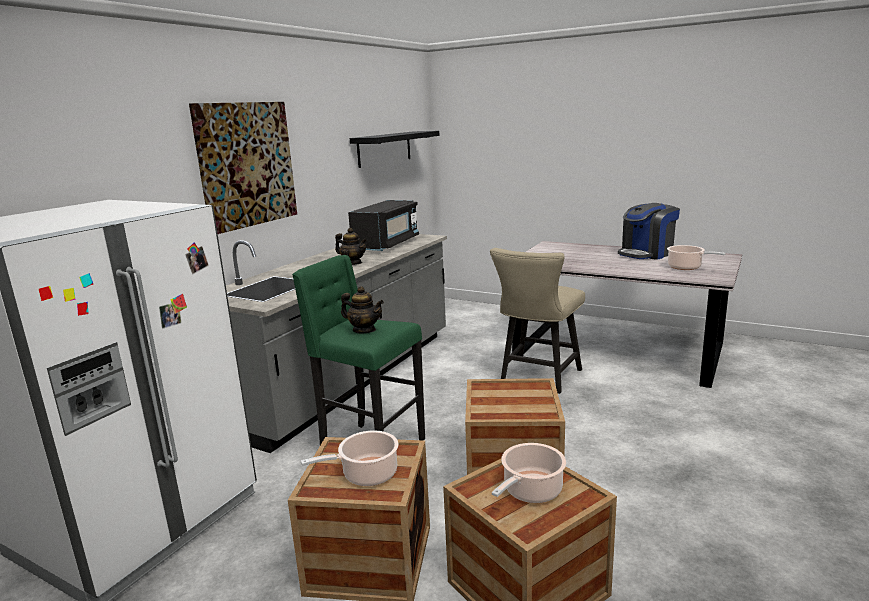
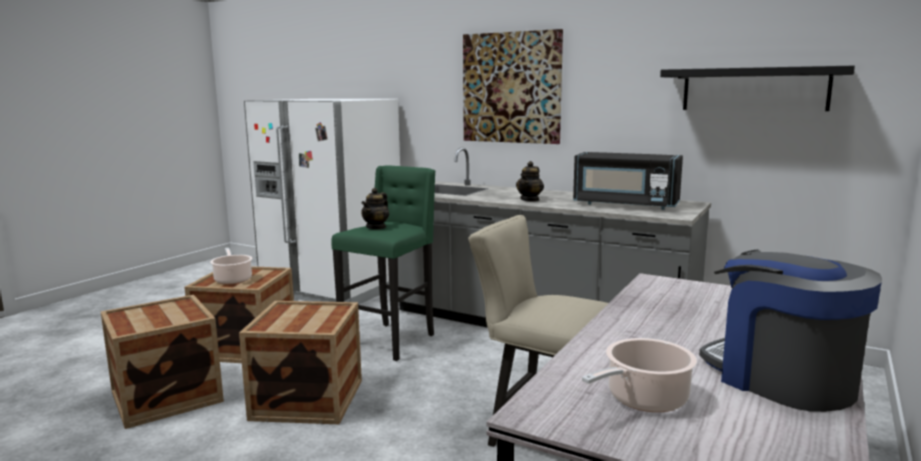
camera: 90 degrees right, 5 degrees down
(530, 491) = (157, 317): cooking pot -> none

